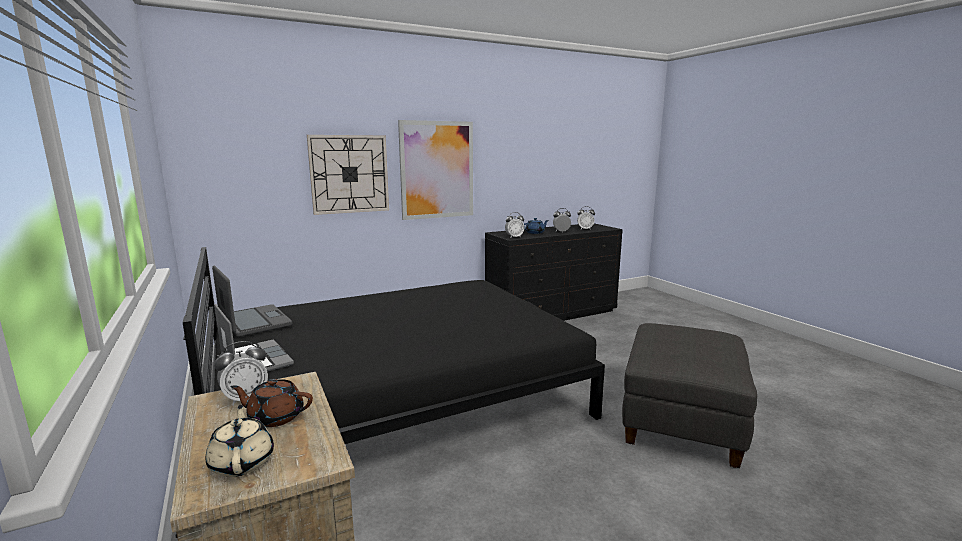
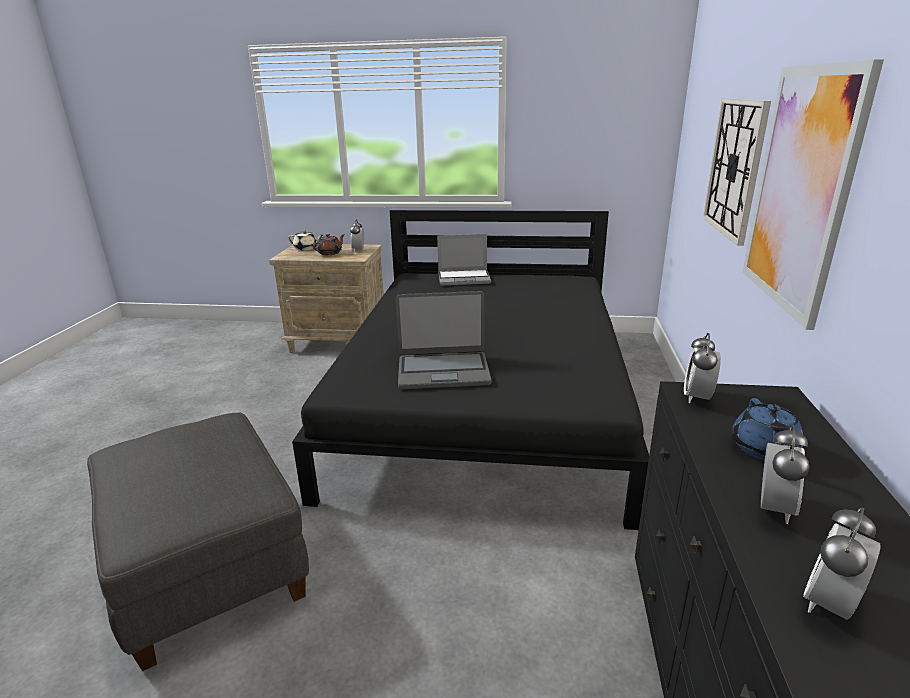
camera: 125 degrees right, 10 degrees up
(254, 322) = (549, 280): laptop -> laptop (443, 371)

